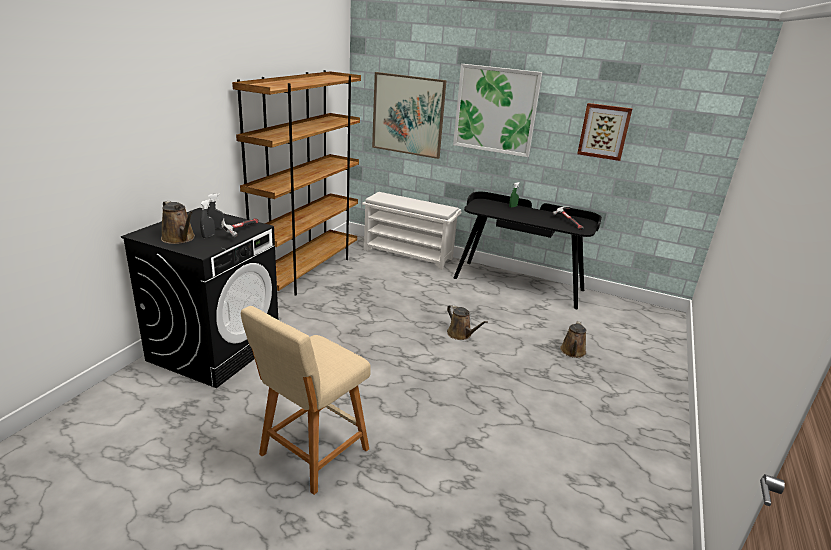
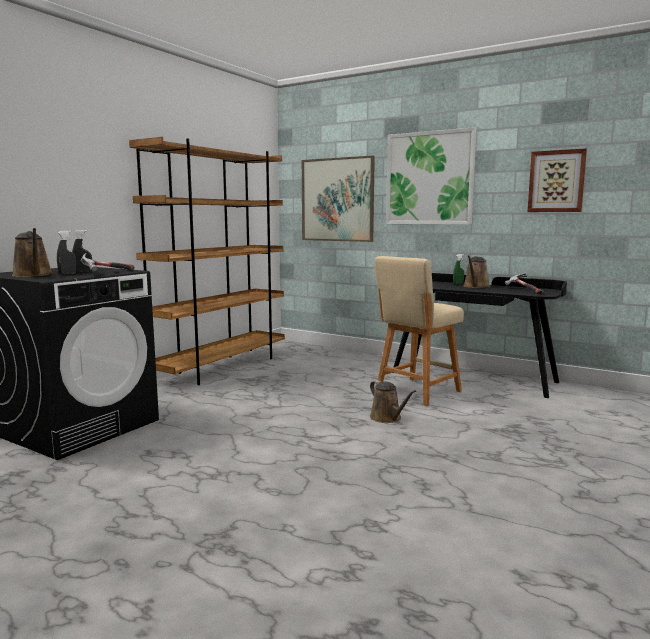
camera: 10 degrees right, 15 degrees down
(310, 454) = (137, 530): beige stool -> beige stool (416, 392)
(409, 254) = (344, 355): white shoe rack -> none
(572, 352) = (538, 436): brown watering can -> brown watering can (475, 286)

